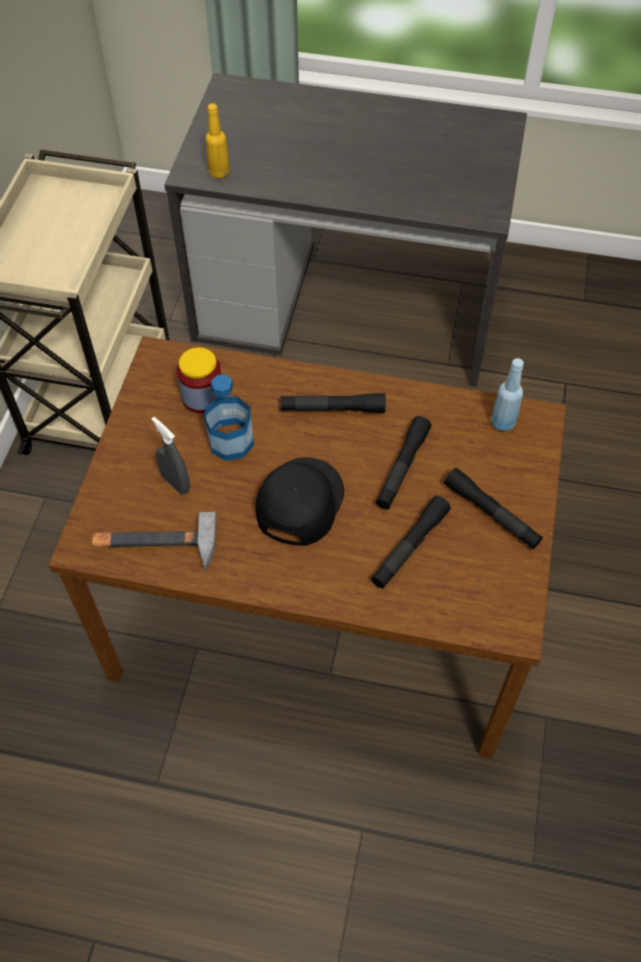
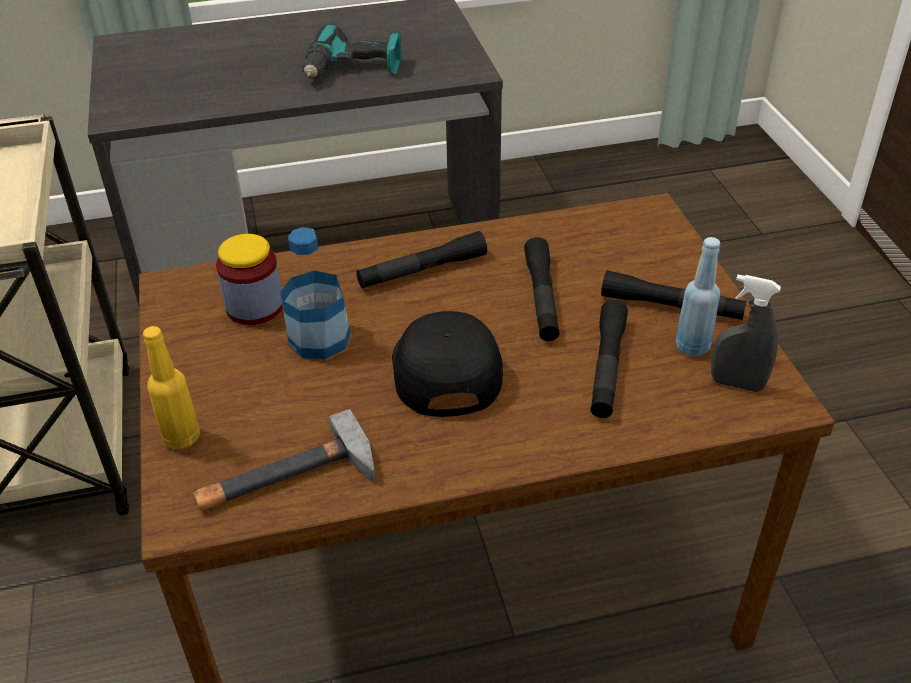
camera: 25 degrees left, 15 degrees down
(175, 483) = (273, 403): grey spray bottle -> grey spray bottle (737, 384)
(219, 172) = (150, 109): yellow bottle -> yellow bottle (181, 438)
(393, 180) = (353, 70): none -> power drill
(503, 422) = (618, 225): blue bottle -> blue bottle (692, 346)

